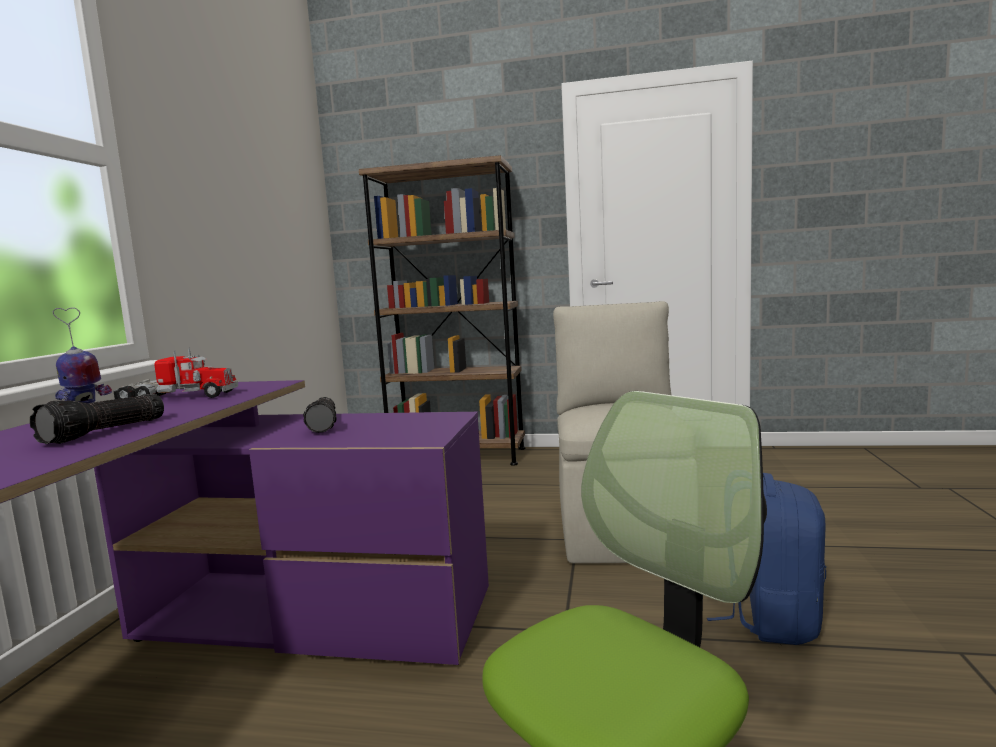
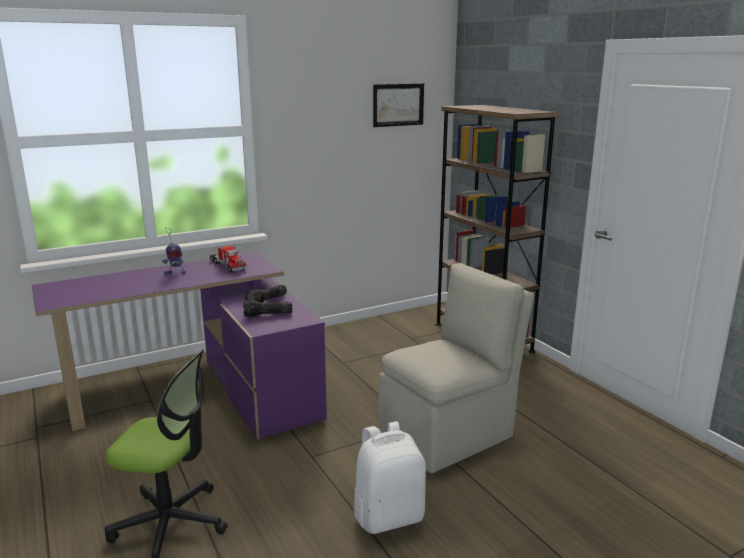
camera: 50 degrees right, 10 degrees up
(106, 432) = (165, 282): flashlight -> flashlight (267, 315)
(283, 172) = (398, 105): none -> picture
(769, 618) = (389, 516): blue backpack -> white backpack

